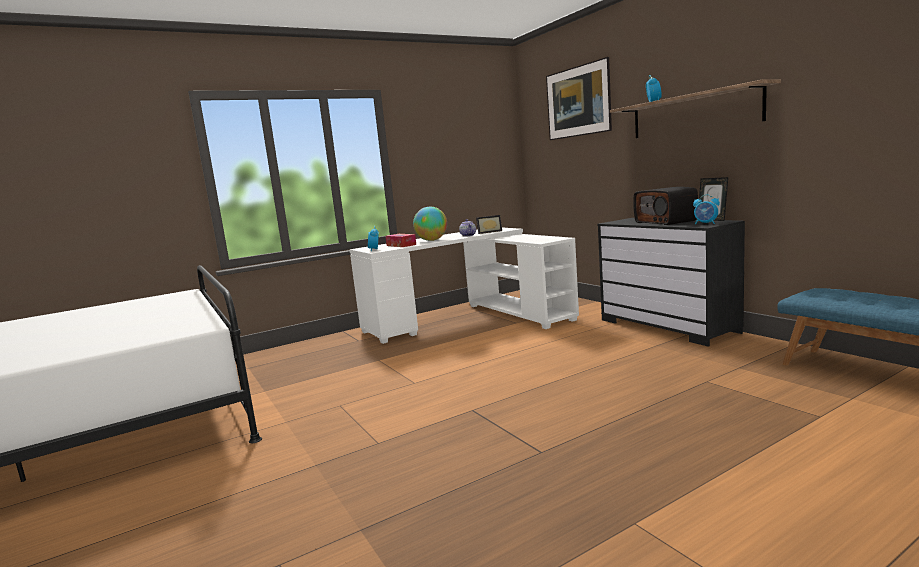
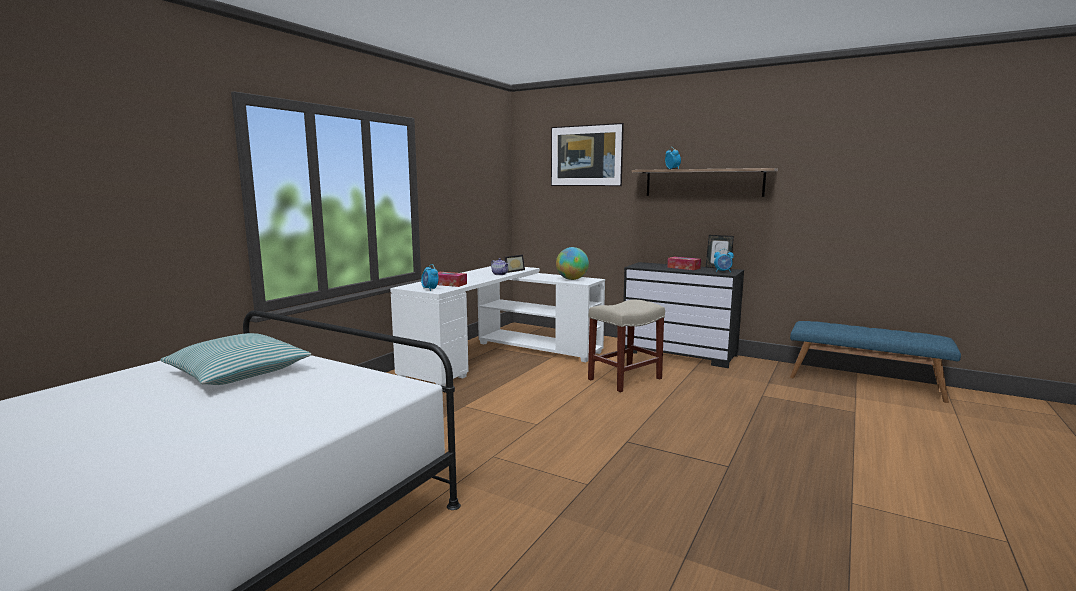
camera: 30 degrees left, 0 degrees up
(142, 310) = (239, 372): none -> pillow
(432, 240) = (472, 279): globe -> globe (572, 279)
(561, 349) = (624, 379): none -> beige stool
(666, 221) = (683, 268): radio -> tissue box

